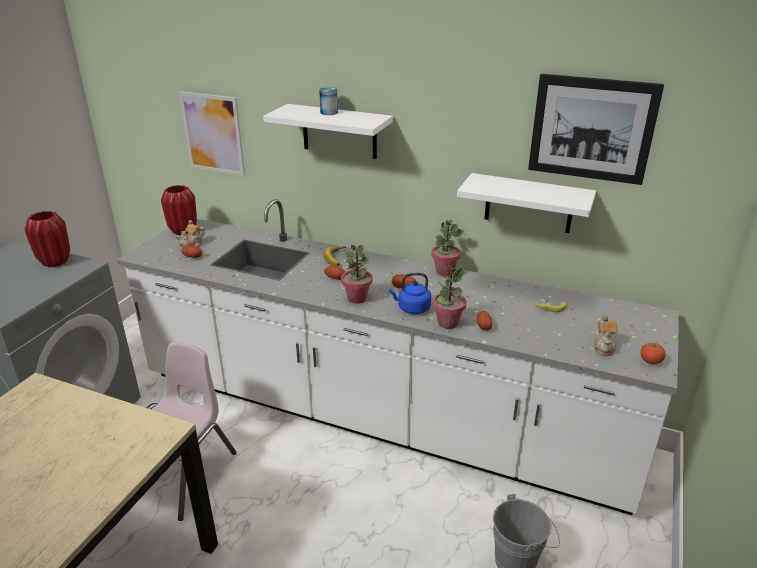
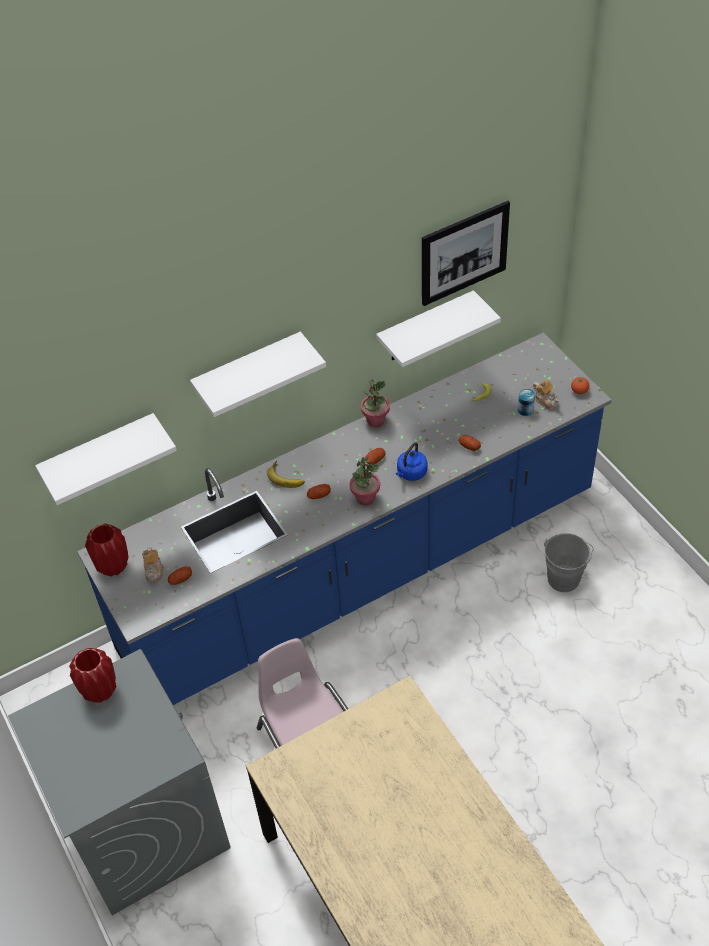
camera: 50 degrees left, 20 degrees up
(213, 133) = (100, 454): picture -> white shelf
(329, 112) = (251, 366): can -> can (525, 409)
(378, 415) = (361, 571): white counter -> blue counter
(447, 323) = (448, 464): potted plant -> none

